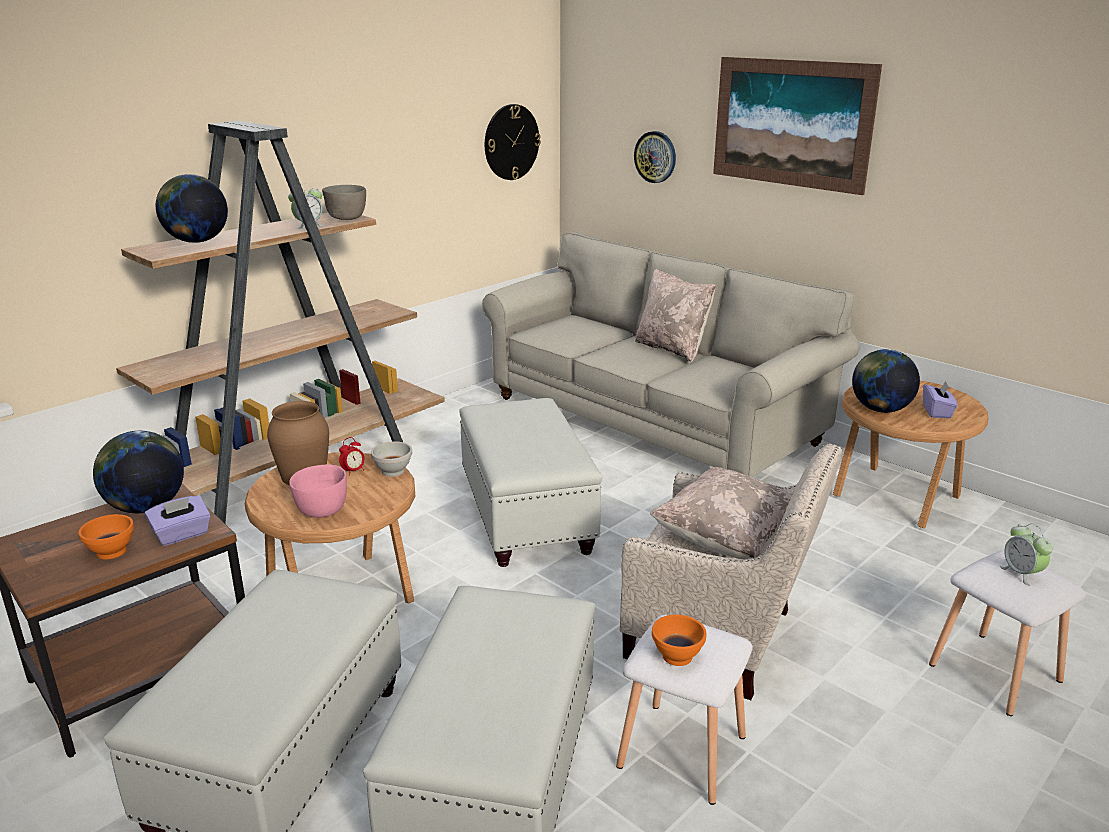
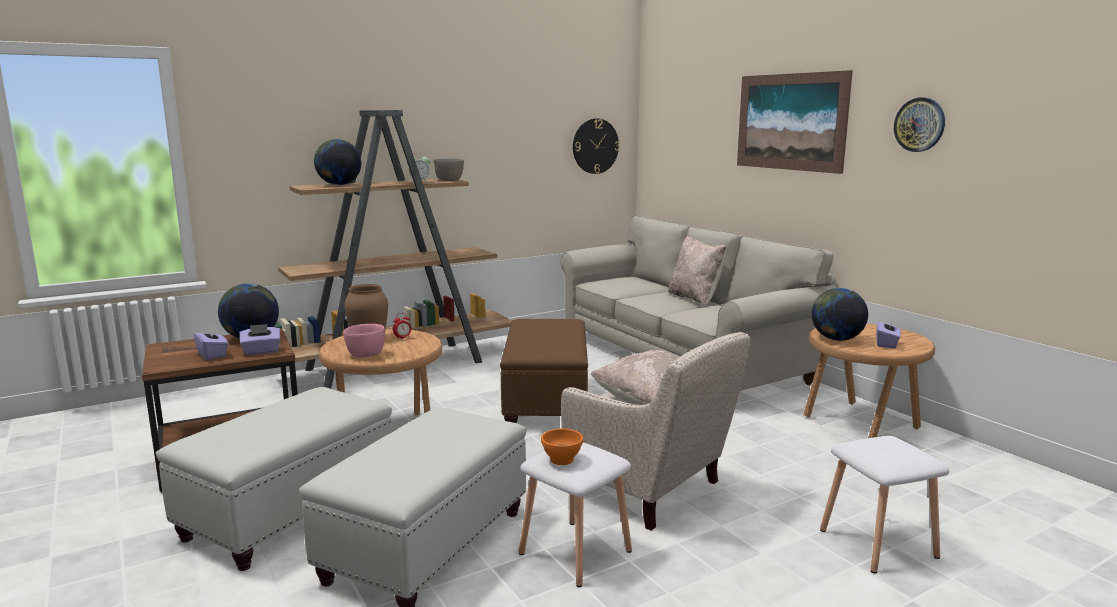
camera: 15 degrees right, 10 degrees down
(110, 552) = (212, 355): orange bowl -> purple tissue box
(392, 471) = (429, 341): white bowl -> none
(526, 516) = (546, 403): white ottoman -> brown ottoman
(655, 157) = (699, 156): wall clock -> wall clock (919, 124)
(1021, 574) = (892, 448): alarm clock -> none

